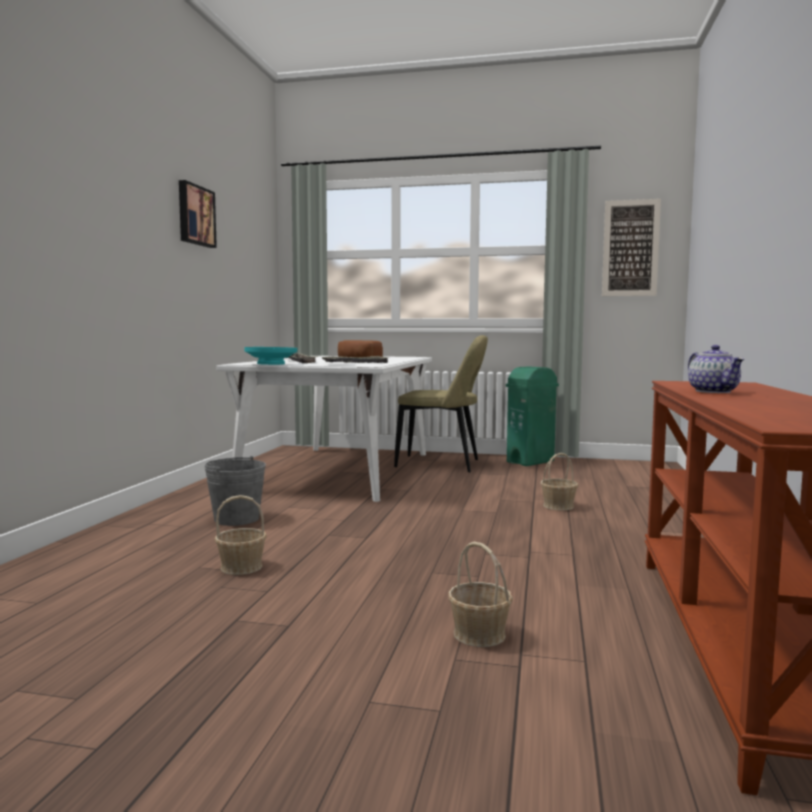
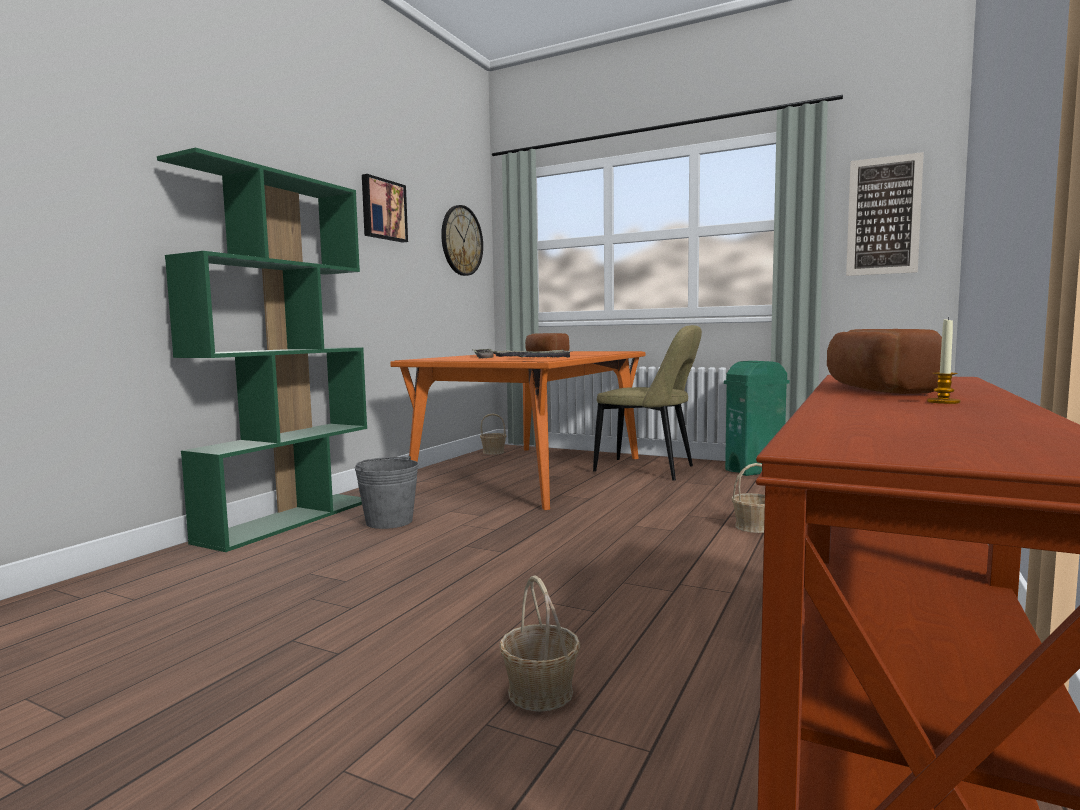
camera: 15 degrees right, 0 degrees up
(131, 523) = (289, 520): none -> green bookcase
(241, 567) = (349, 577): basket -> basket (493, 452)
(255, 247) = (461, 240): none -> wall clock
(271, 364) = (444, 359): turquoise bowl -> none
(341, 471) = (534, 474): white dining table -> orange dining table
(714, 391) = (870, 389): teapot -> bread
(781, 400) = (943, 402): none -> candle

